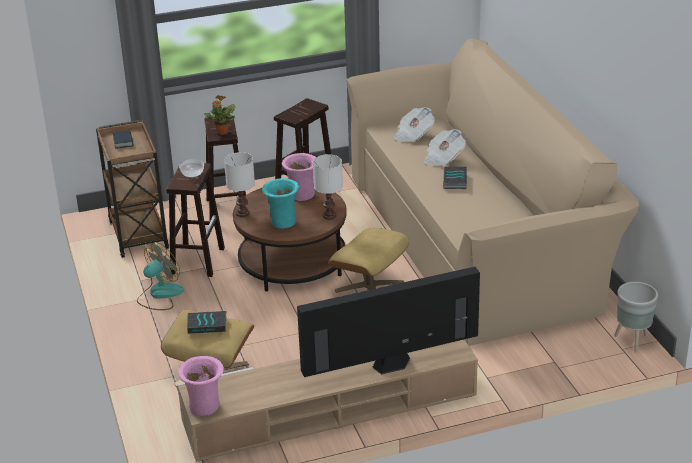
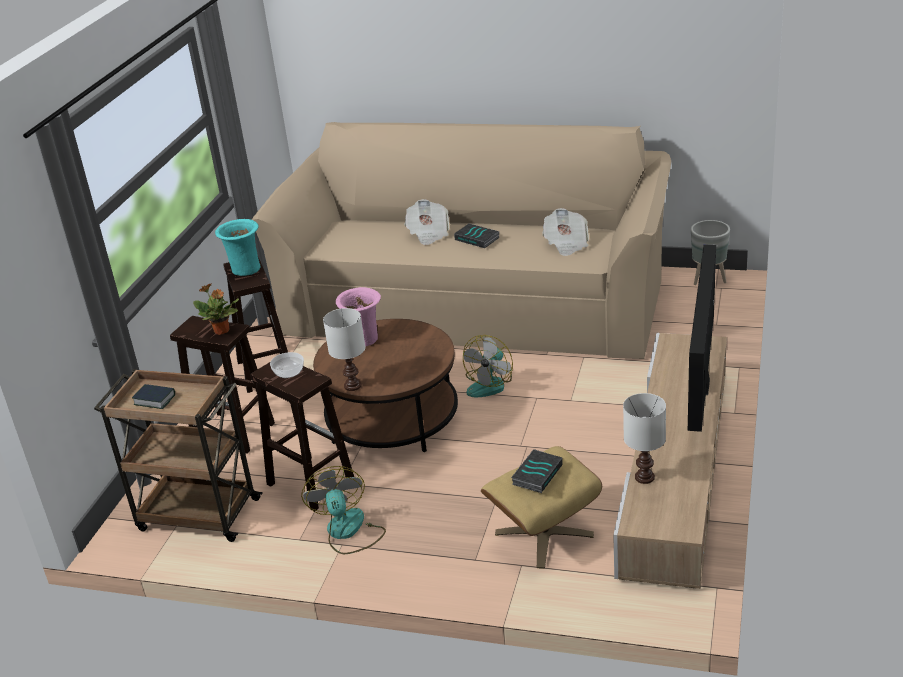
camera: 55 degrees left, 0 degrees up
(205, 407) = (677, 524): pink vase -> none
(282, 222) = (402, 365): turquoise vase -> turquoise vase (245, 270)
(330, 216) = (425, 334): white table lamp -> white table lamp (645, 477)
(370, 287) = (490, 384): beige ottoman -> fan
(413, 135) = (360, 237): newspaper -> newspaper (566, 244)

